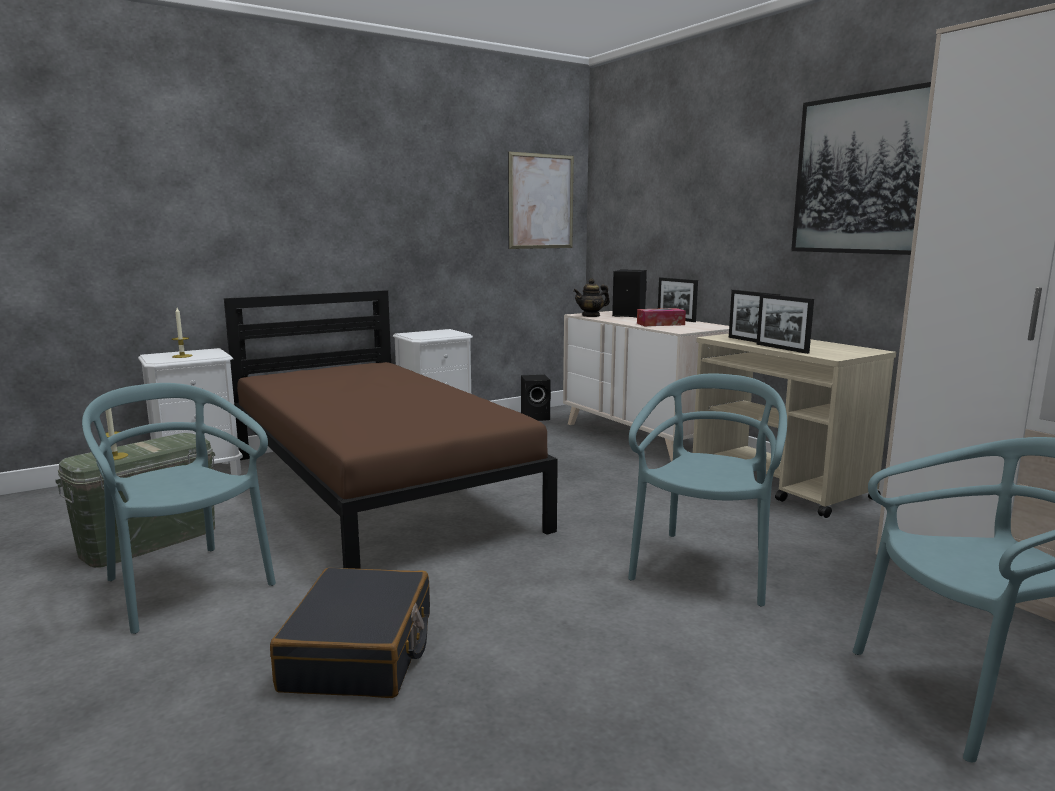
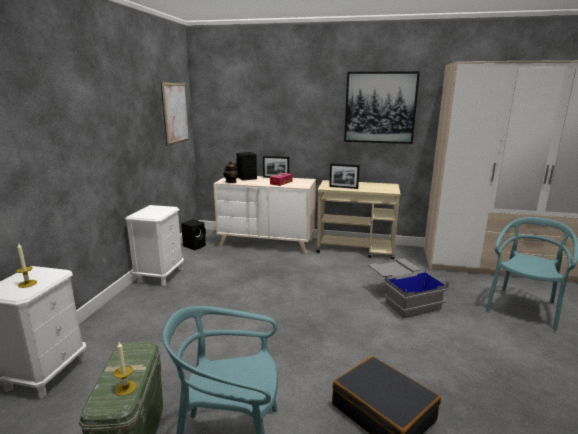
camera: 45 degrees left, 5 degrees up
(376, 490) = (204, 326): brown bed -> none
(705, 567) = (402, 298): turquoise chair -> grey storage box
(781, 348) = (366, 190): picture frame -> none

